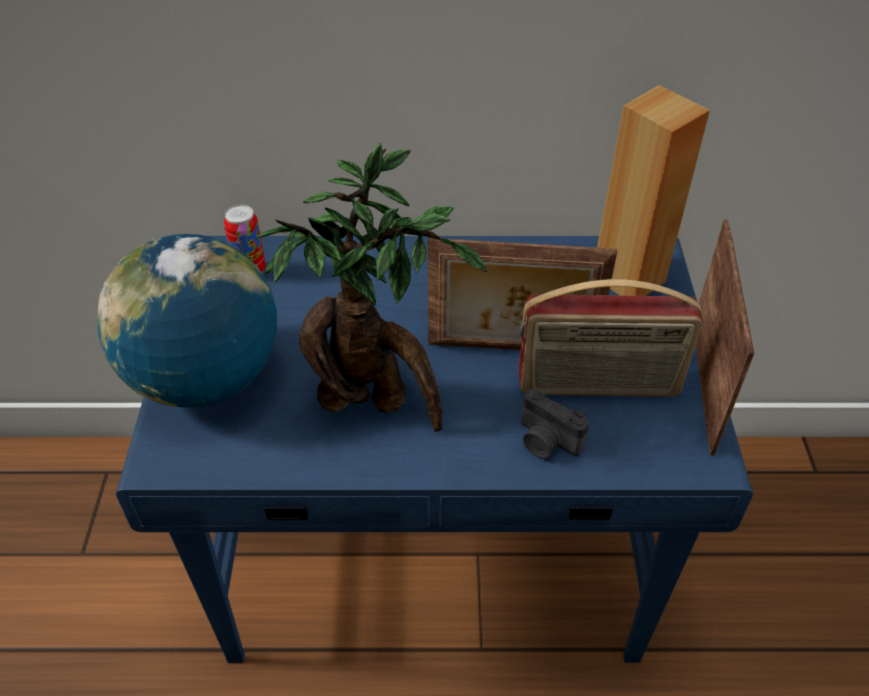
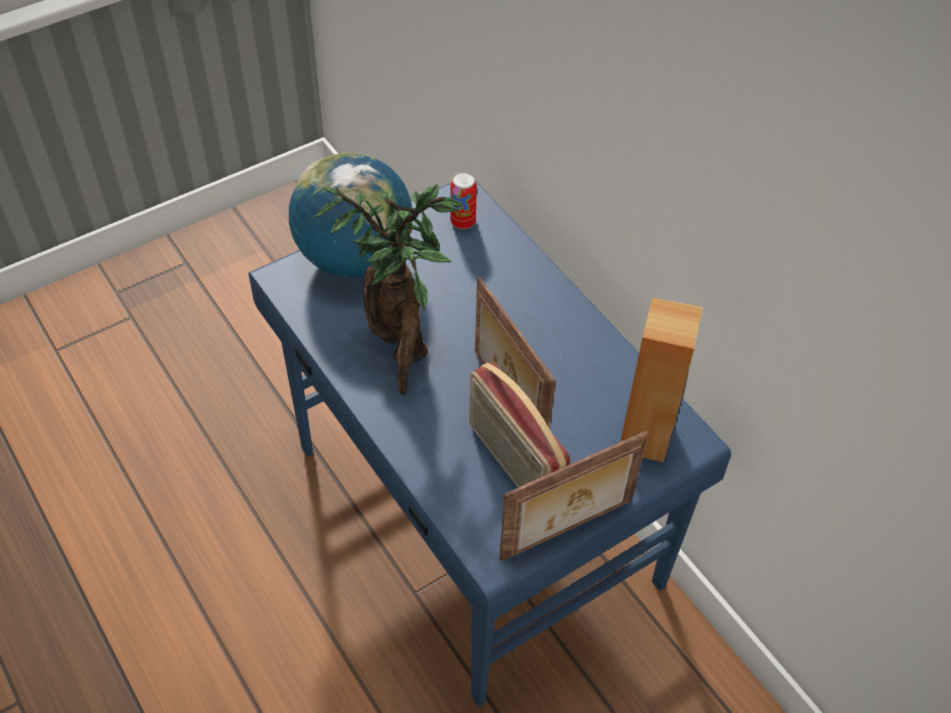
camera: 55 degrees right, 5 degrees up
(546, 442) = (438, 457): camera -> none

